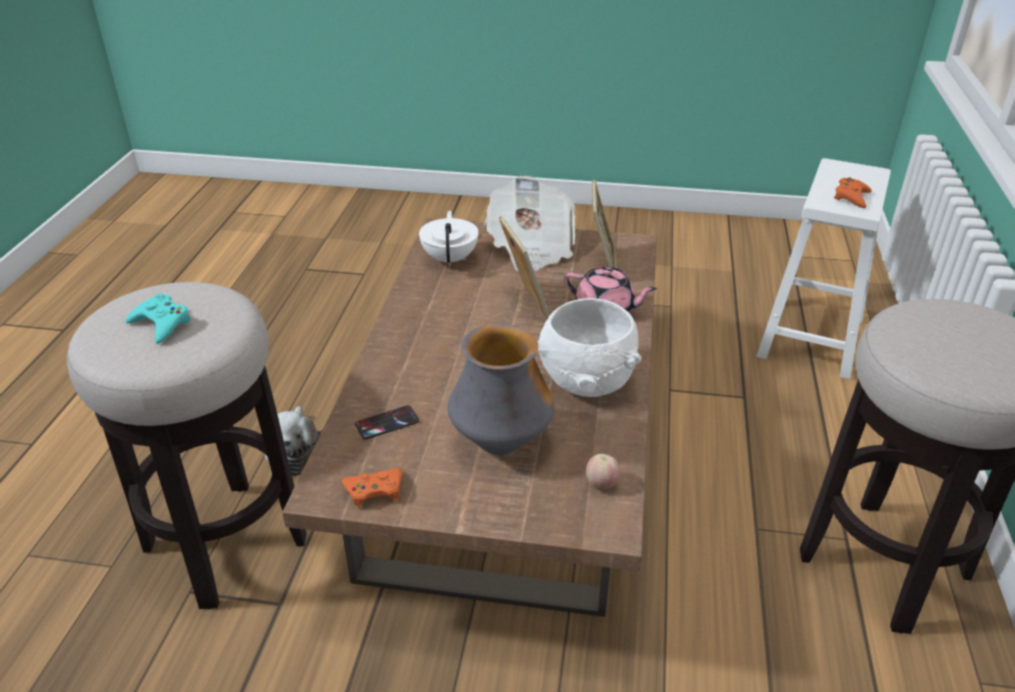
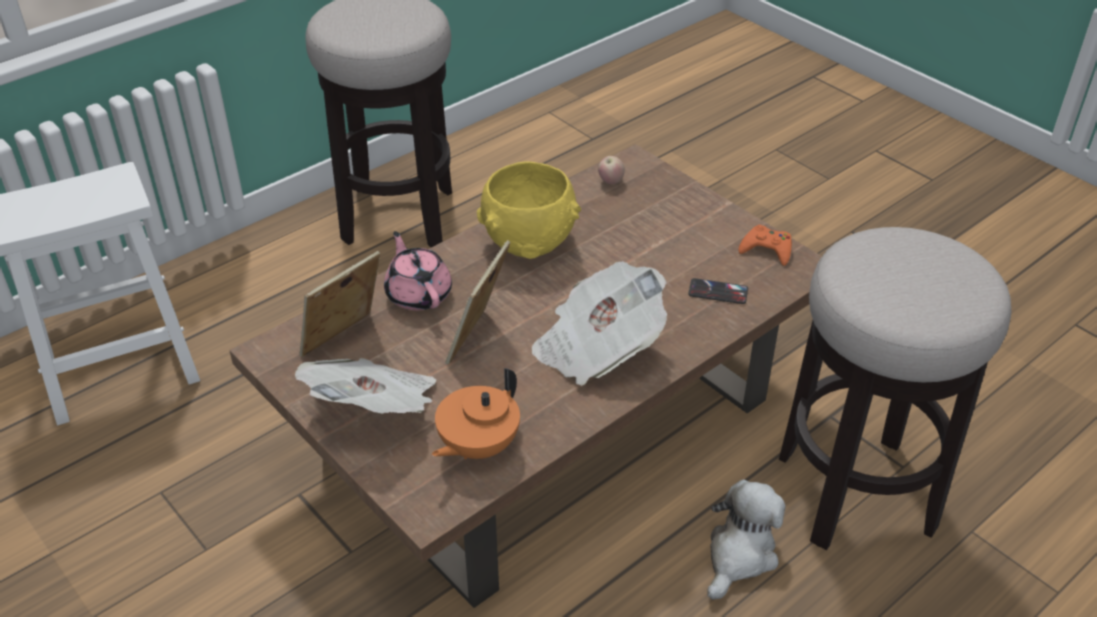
camera: 140 degrees left, 5 degrees up
(161, 324) = (917, 271): turquoise game controller -> none
(439, 336) = (597, 348): none -> newspaper
(450, 258) = (477, 446): white teapot -> orange teapot
(500, 443) = (647, 235): vase -> none
(587, 382) = (529, 243): white bowl -> yellow bowl
(851, 197) = (91, 191): orange game controller -> none

